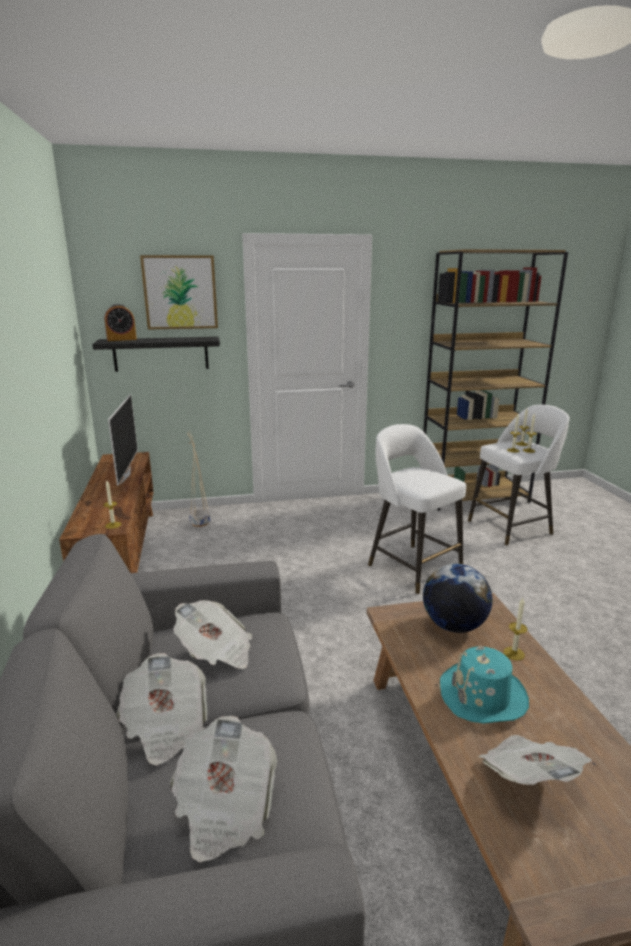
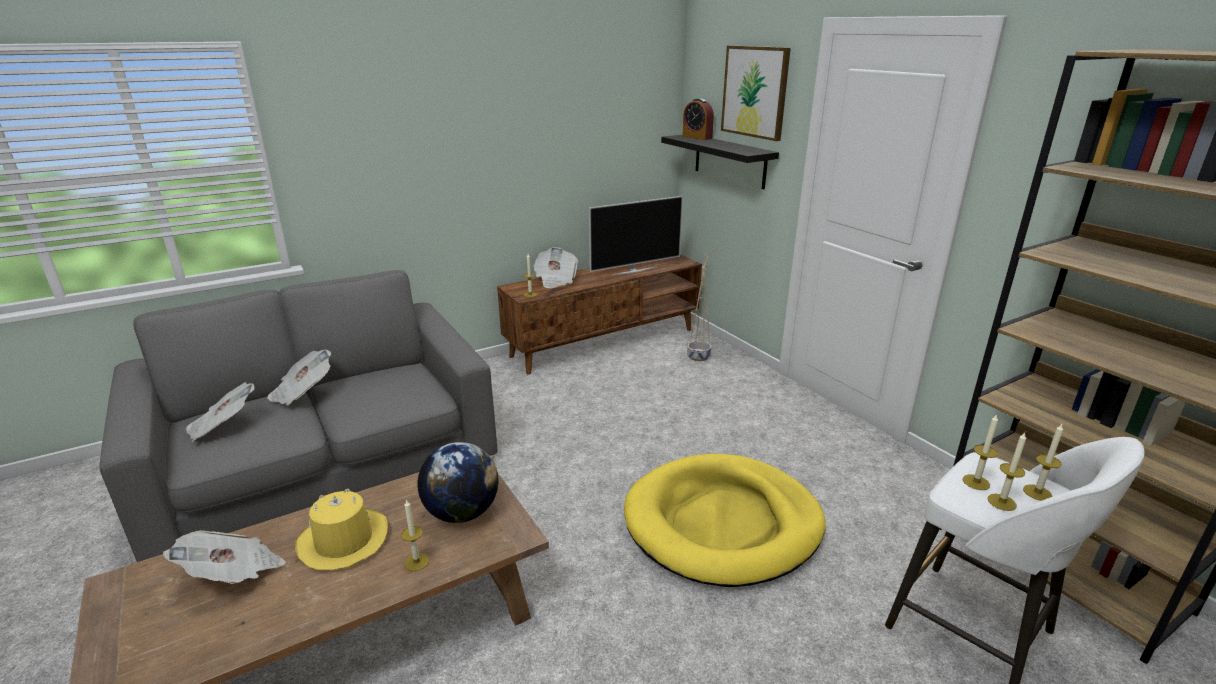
camera: 70 degrees right, 5 degrees up
(216, 651) = (377, 386): newspaper -> newspaper (555, 280)
(412, 567) = (722, 523): white stool -> yellow dog bed
(483, 696) = (343, 541): turquoise hat -> yellow hat

